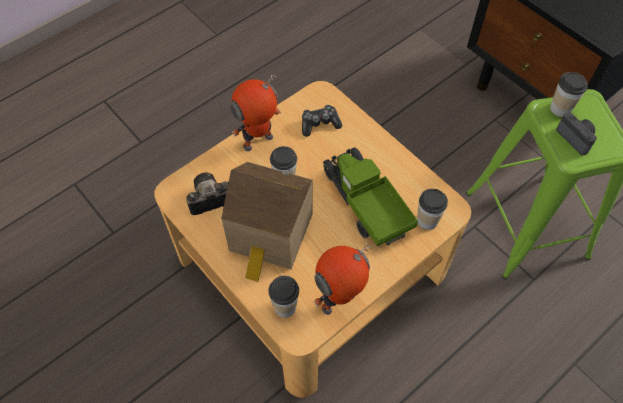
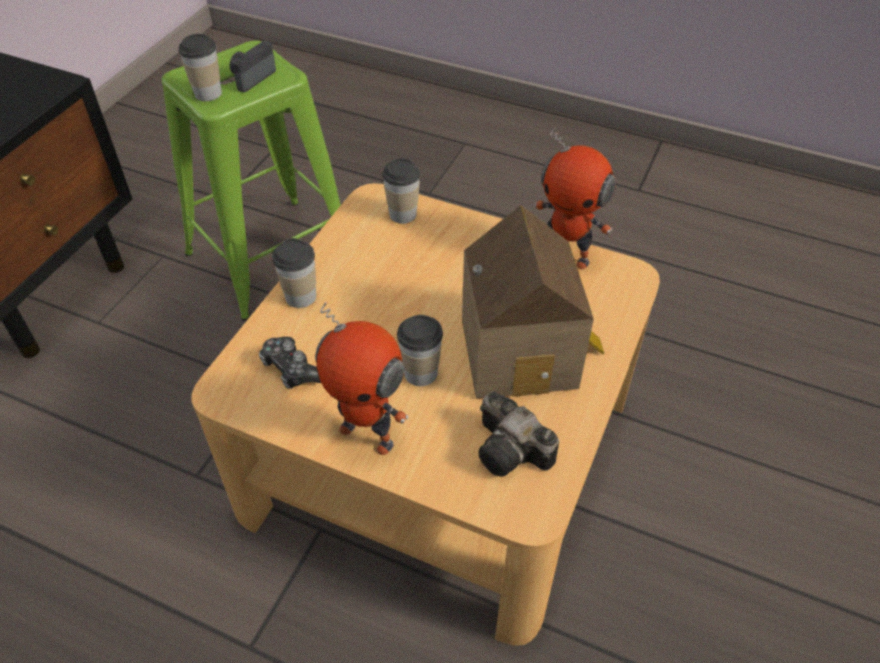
camera: 115 degrees left, 10 degrees down
(285, 306) = (609, 300): cup -> cup (300, 297)
(365, 205) = (413, 274): toy truck -> none

